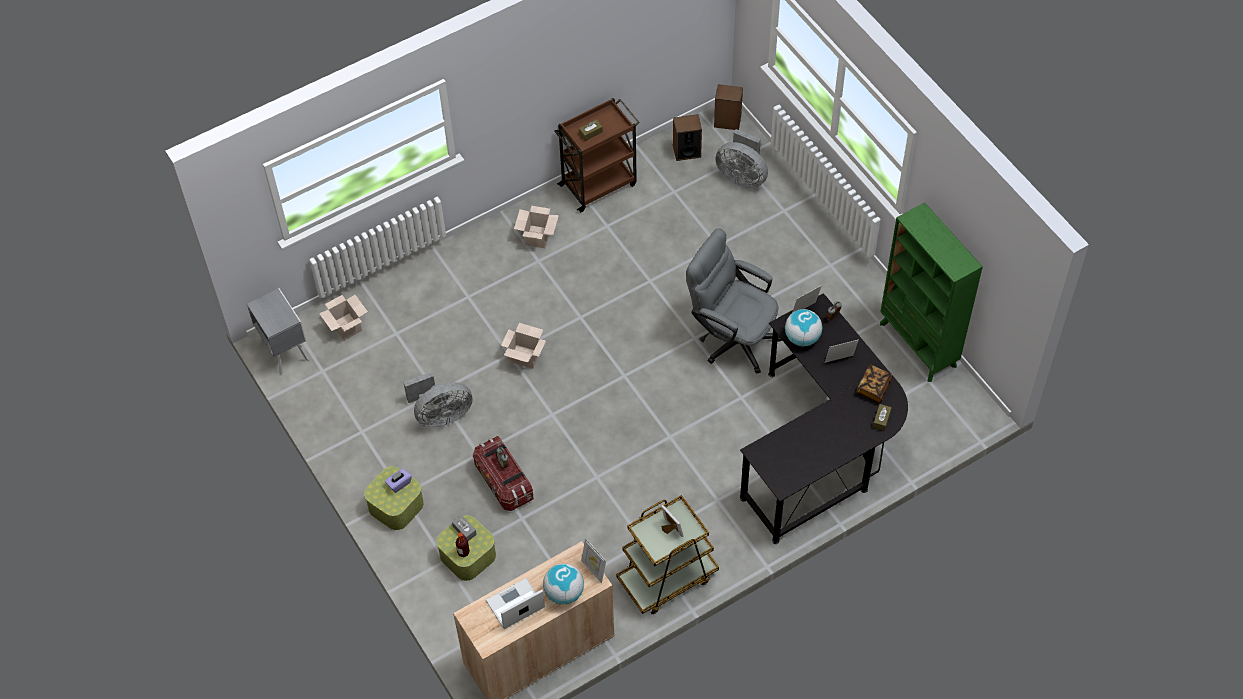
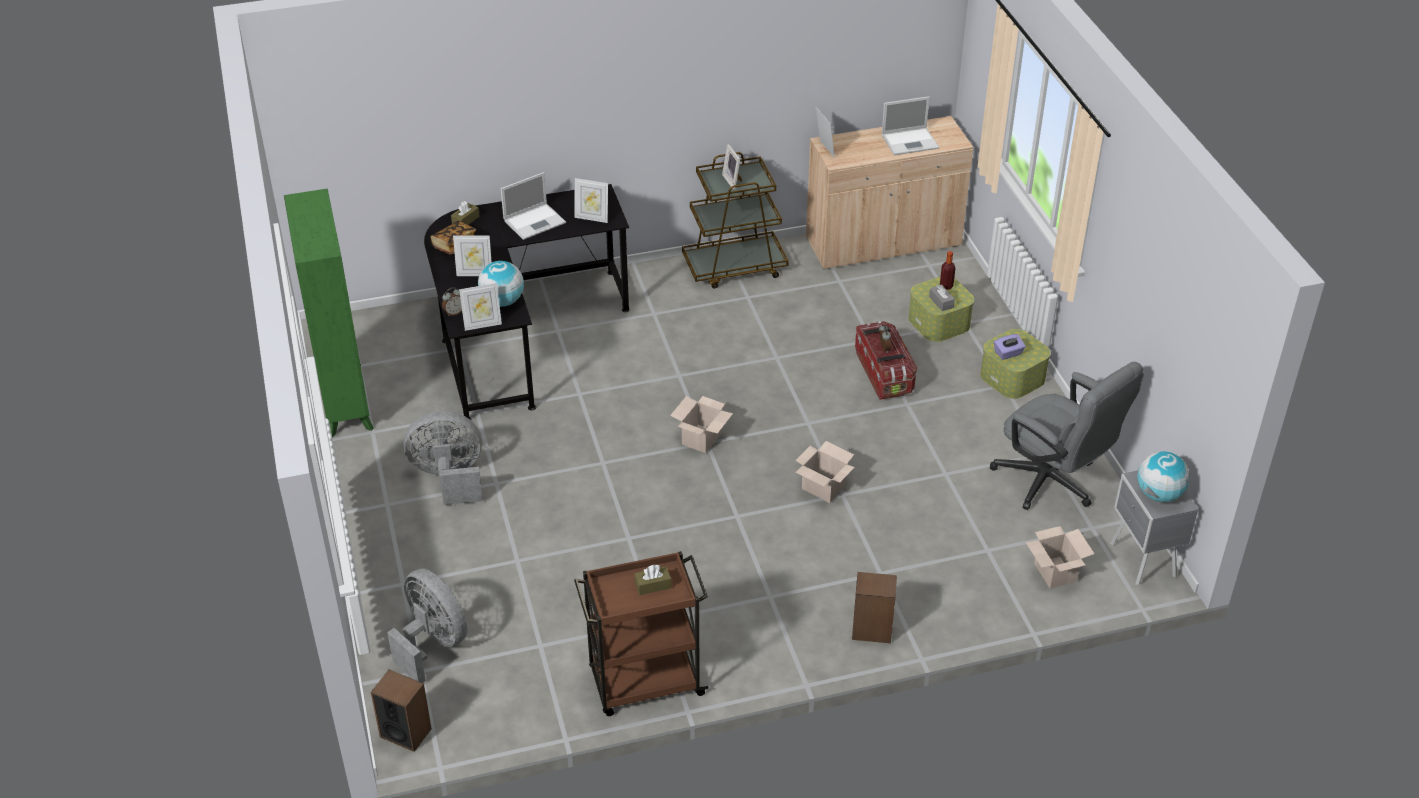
camera: 165 degrees left, 15 degrees down
(441, 415) = (944, 450): grey fan -> grey fan (449, 478)
(537, 236) = (761, 629): cardboard box -> cardboard box (701, 439)
(564, 593) = (859, 140): globe -> globe (1159, 494)
(686, 151) = (492, 700): speaker -> speaker (872, 630)
(732, 337) = (557, 453): grey office chair -> grey office chair (1053, 484)
(776, 451) = (592, 218): none -> picture frame
(822, 434) = (535, 221): none -> laptop

